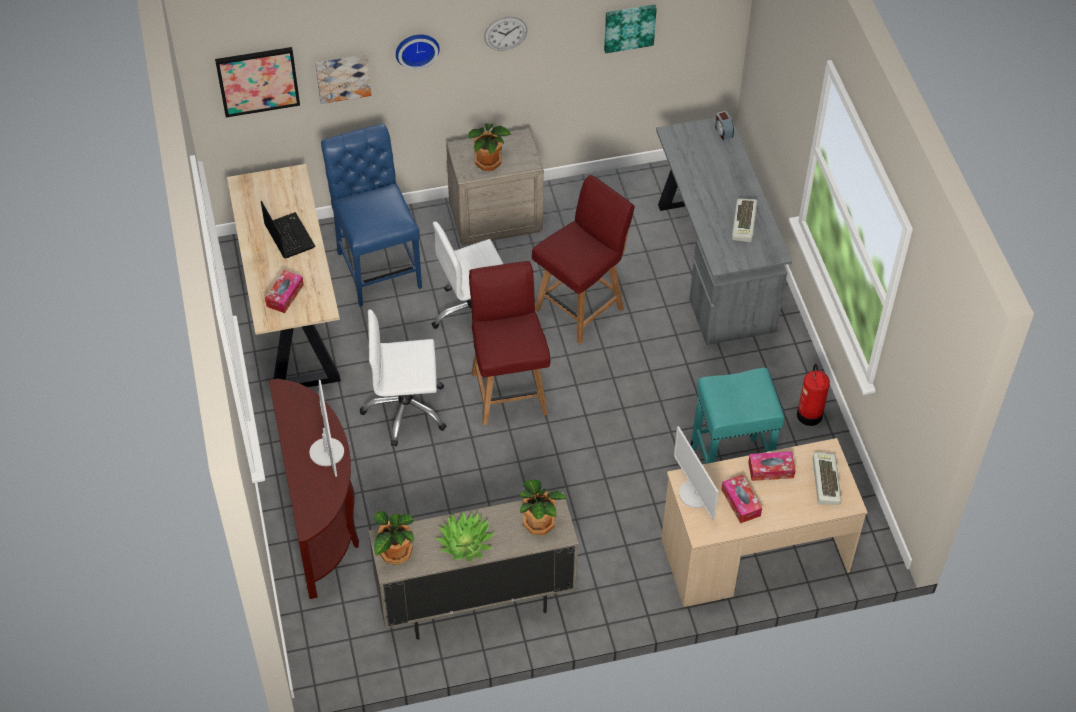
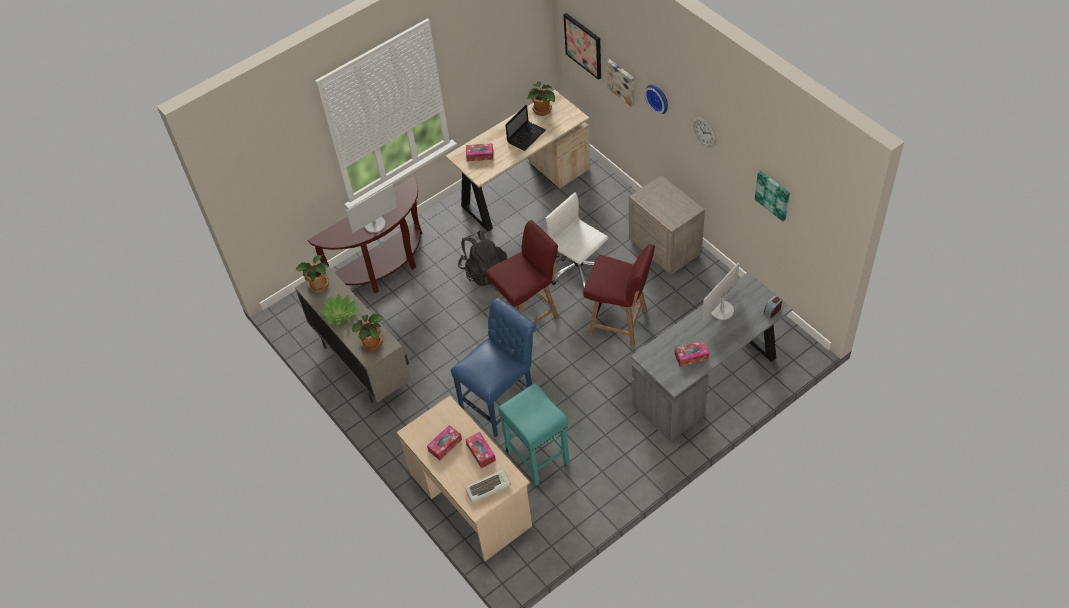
camera: 70 degrees right, 0 degrees up
(378, 265) = (587, 208): blue chair -> blue chair (501, 401)
(406, 410) = (484, 271): white office chair -> black backpack
(489, 162) = (658, 202): potted plant -> potted plant (542, 110)
(696, 494) = (439, 417): monitor -> monitor (721, 310)
(745, 223) = (691, 356): keyboard -> tissue box
(809, 415) = (606, 489): fire extinguisher -> none

